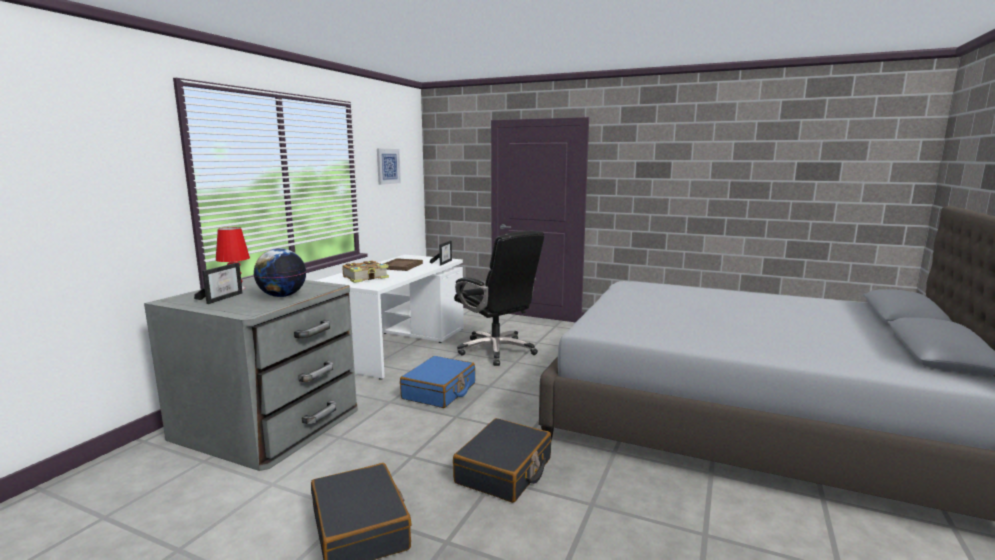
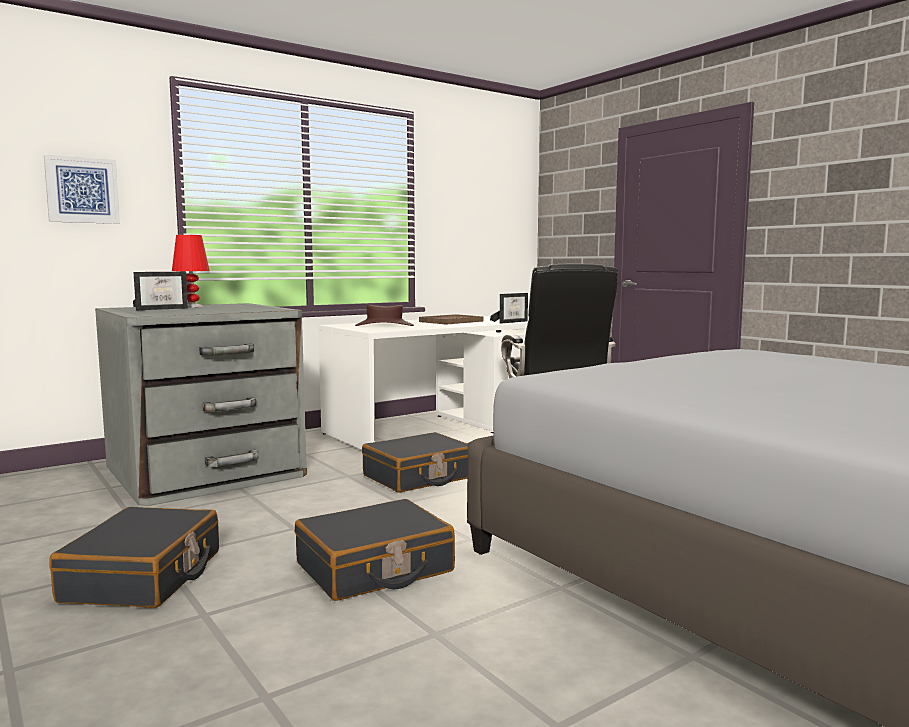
camera: 30 degrees right, 5 degrees down
(282, 296) = (213, 310): globe -> none
(366, 278) = (384, 325): book -> brown hat
(388, 166) = (472, 198): picture -> picture (82, 190)
(439, 391) = (419, 477): blue suitcase -> black suitcase

